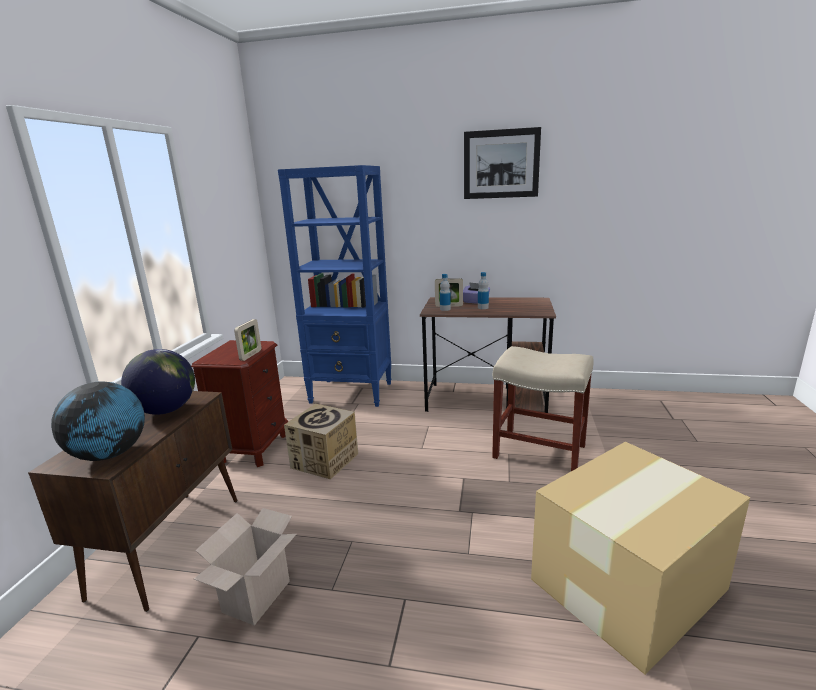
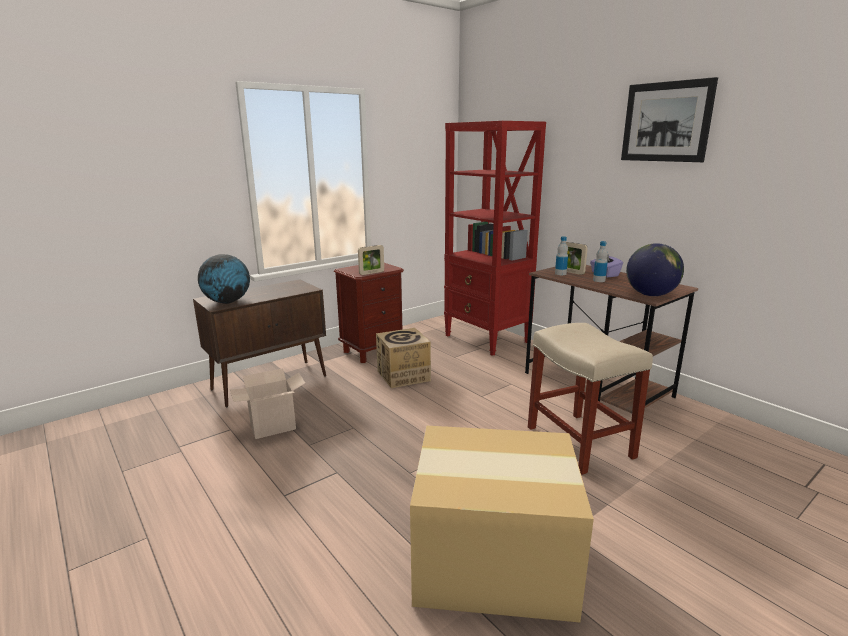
camera: 40 degrees right, 0 degrees up
(166, 411) = (282, 290): globe -> globe (650, 295)
(352, 393) = (487, 339): blue bookcase -> red bookcase

